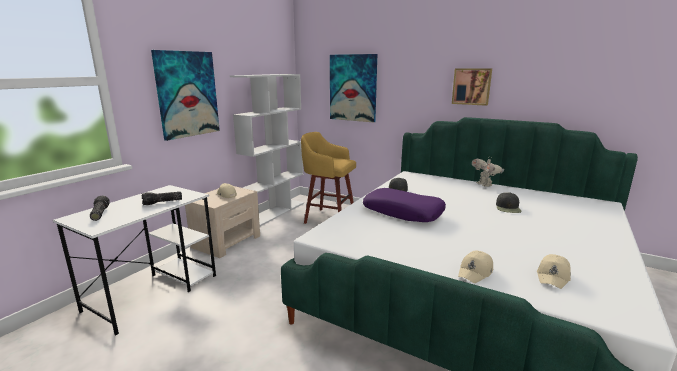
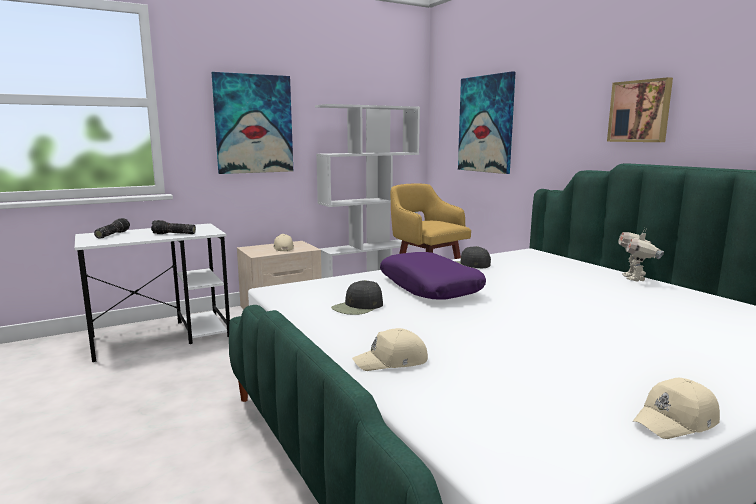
camera: 30 degrees right, 5 degrees down
(508, 208) = (614, 309): black cap -> black cap (358, 307)
(553, 276) = (503, 396): beige cap -> beige cap (676, 421)

